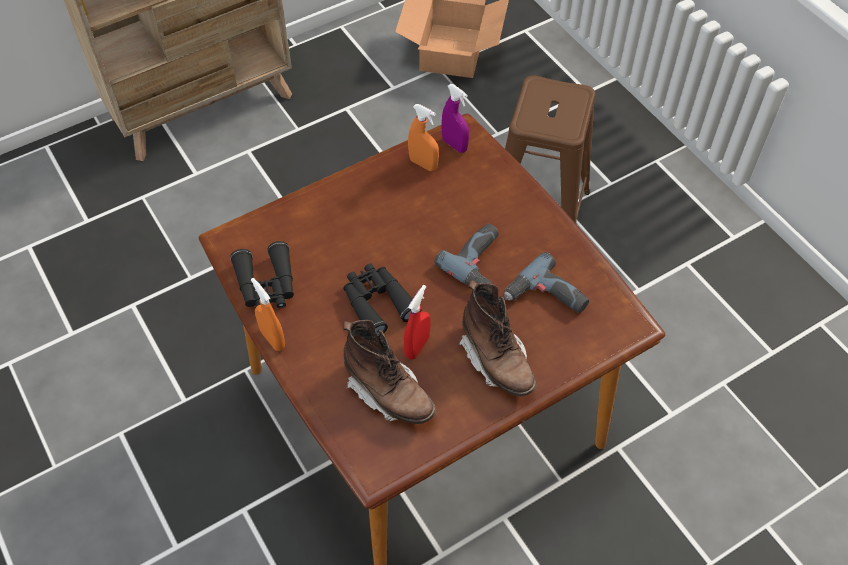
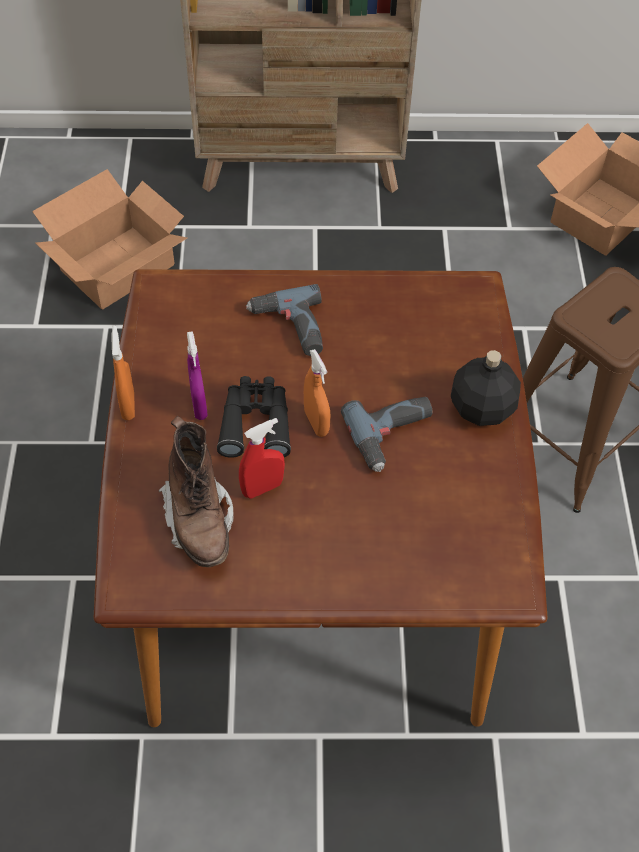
camera: 30 degrees right, 0 degrees up
(110, 254) = (119, 267): none -> cardboard box
(266, 285) = (161, 350): black binoculars -> none
(423, 164) = (409, 303): orange spray bottle -> orange spray bottle (316, 422)
(454, 145) = (458, 298): purple spray bottle -> purple spray bottle (199, 405)
(496, 360) = (334, 546): brown boot -> none
(524, 214) = (481, 408): none -> black bottle
(546, 298) = (437, 510): power drill -> power drill (289, 328)

